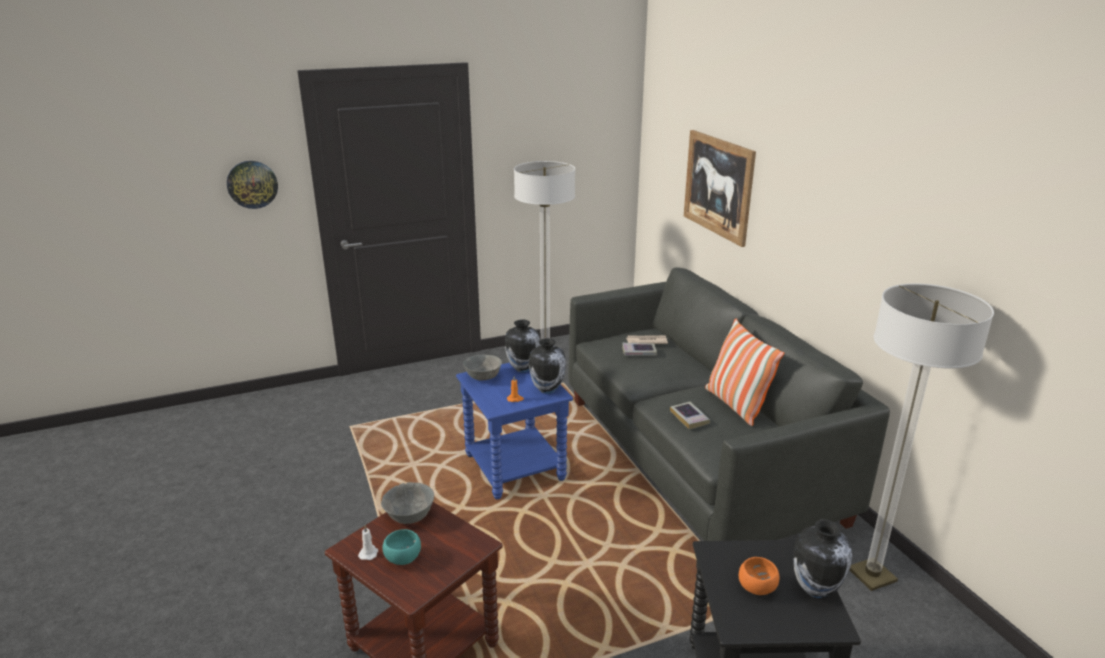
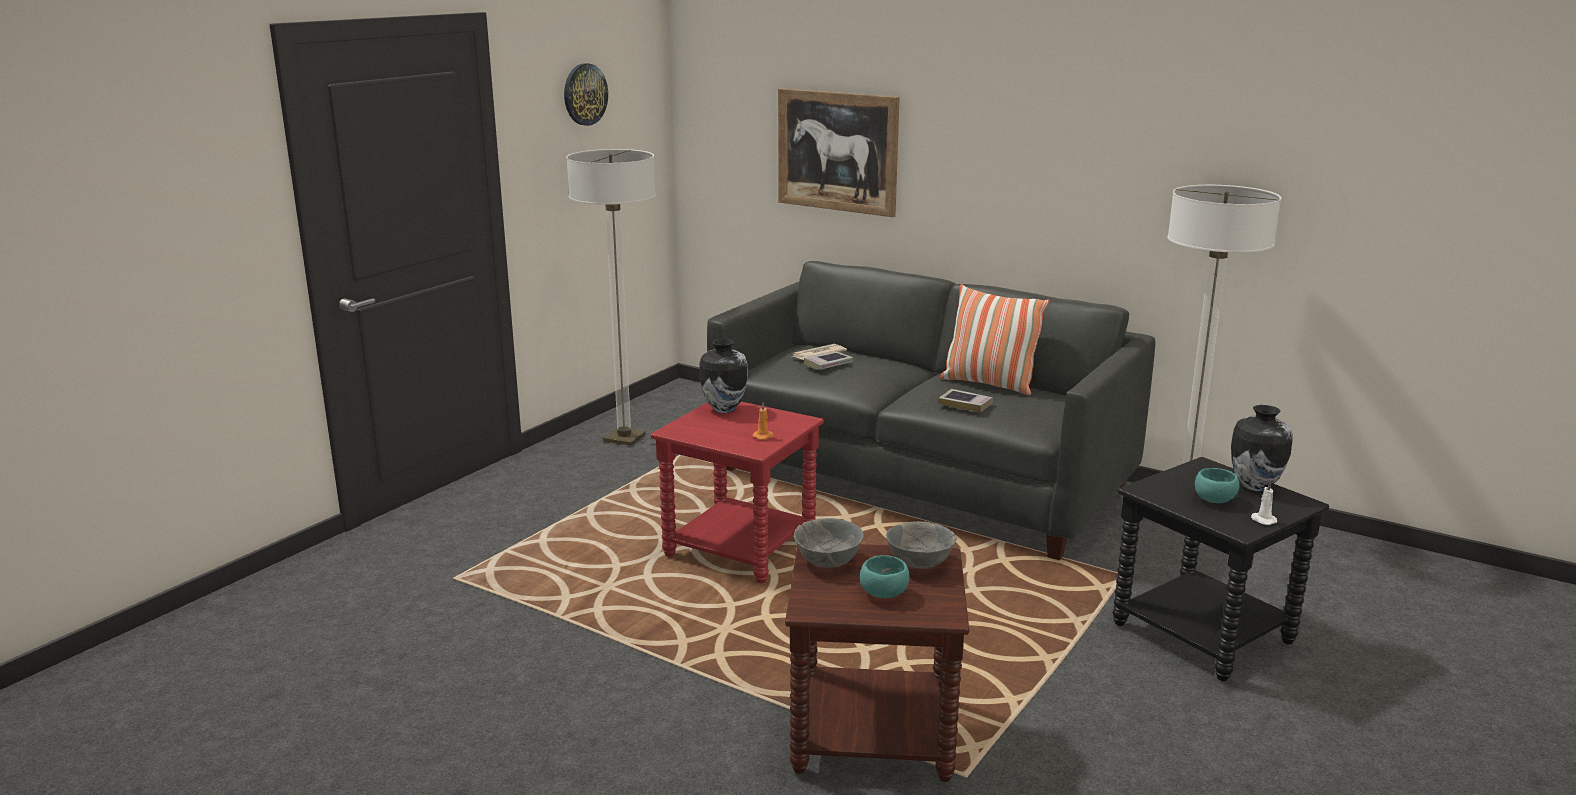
camera: 35 degrees left, 5 degrees down
(252, 184) = (212, 217): wall clock -> wall clock (584, 94)
(369, 553) = (840, 603): white candle -> white candle (1262, 520)
(483, 377) = (690, 428): grey bowl -> grey bowl (919, 563)
(513, 468) = (738, 550): blue side table -> red side table
(547, 389) = (785, 419): vase -> none
(758, 588) = (1215, 500): orange bowl -> turquoise bowl

